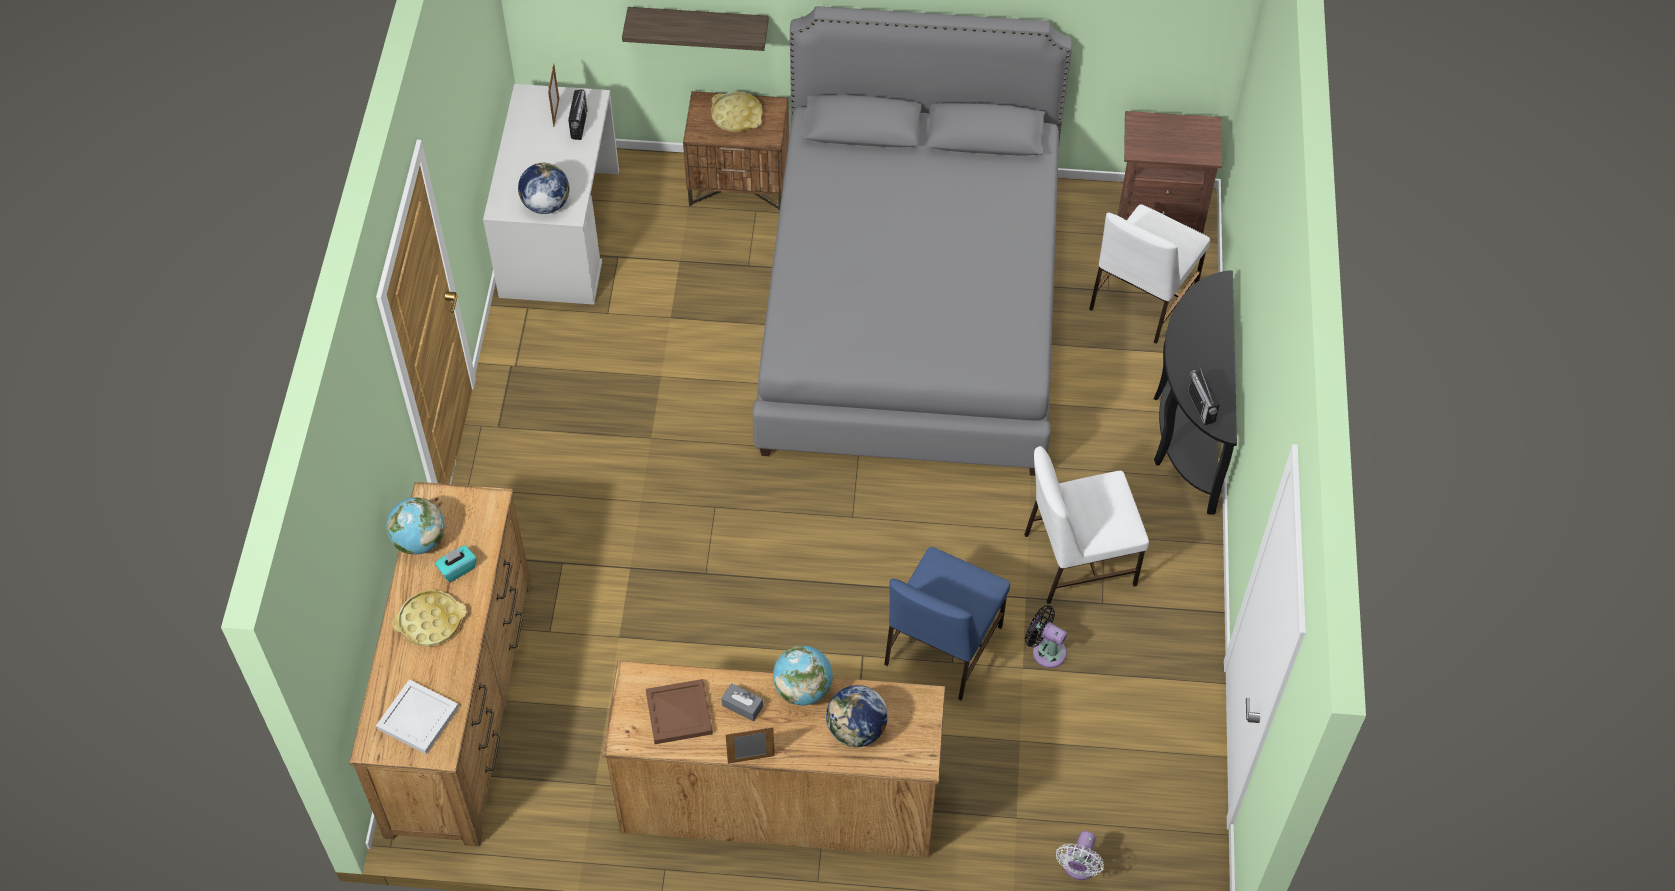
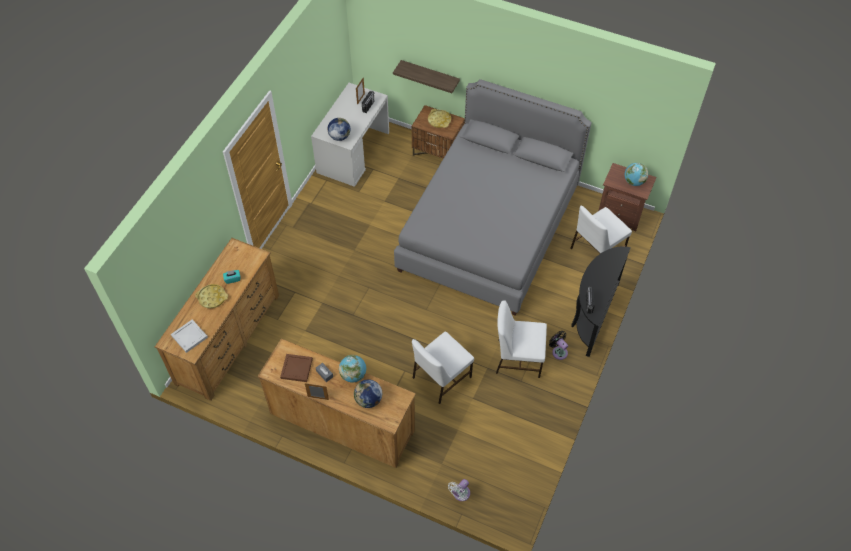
camera: 20 degrees right, 0 degrees up
(419, 541) = (222, 263): globe -> globe (634, 182)
(941, 647) = (440, 378): blue chair -> white chair
(1045, 650) = (486, 394): black fan -> black fan (558, 351)

